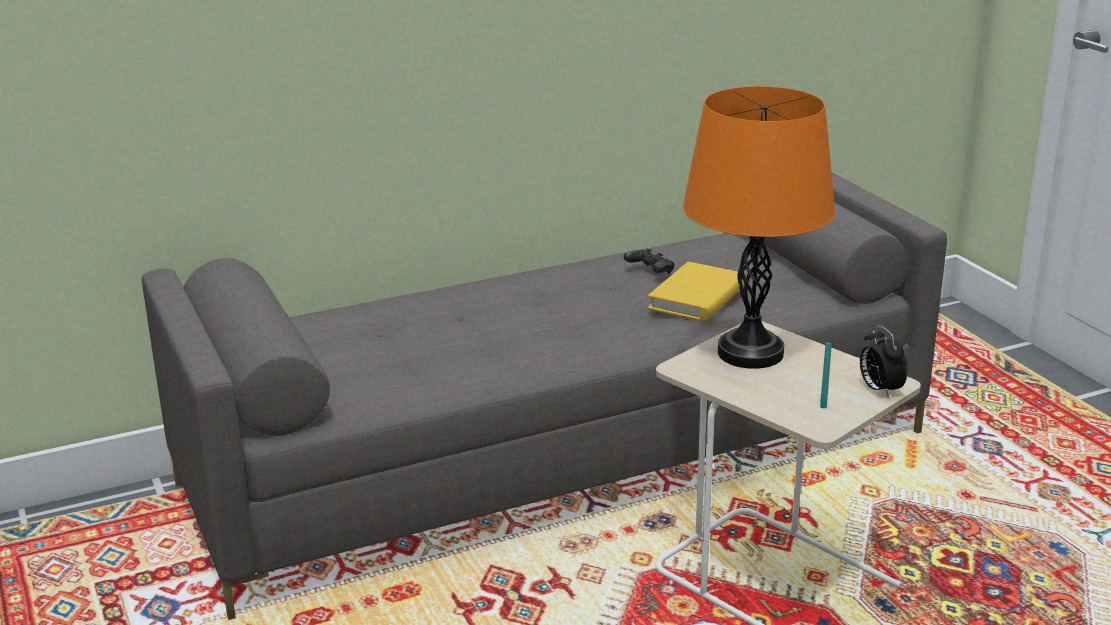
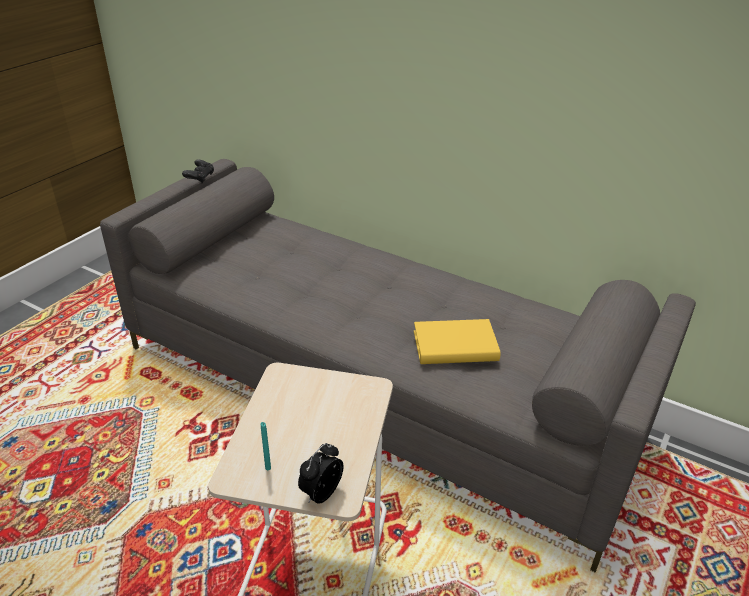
camera: 55 degrees right, 10 degrees up
(650, 272) = (472, 311): black game controller -> black game controller (200, 178)
(750, 353) = (330, 398): orange table lamp -> none

